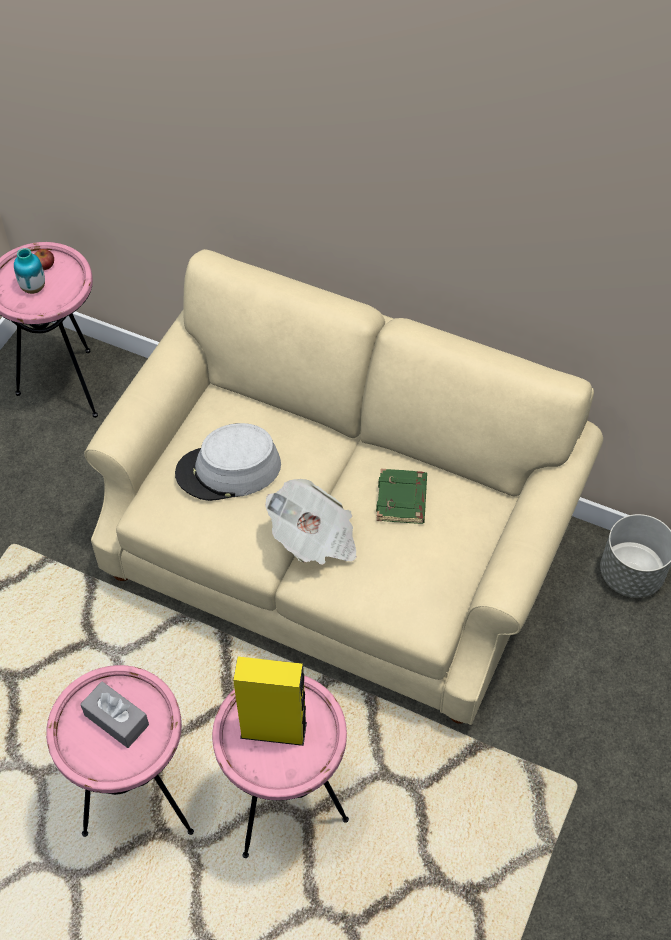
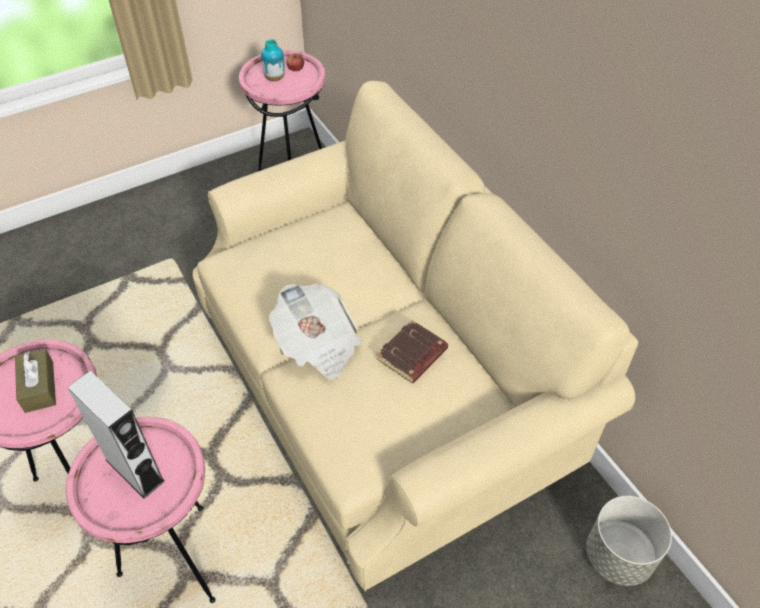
camera: 35 degrees right, 5 degrees down
(116, 720) = (39, 387): grey tissue box -> brown tissue box
(228, 470) = (299, 261): grey hat -> none
(273, 730) = (134, 470): yellow speaker -> grey speaker
(402, 500) = (412, 356): green book -> brown book

